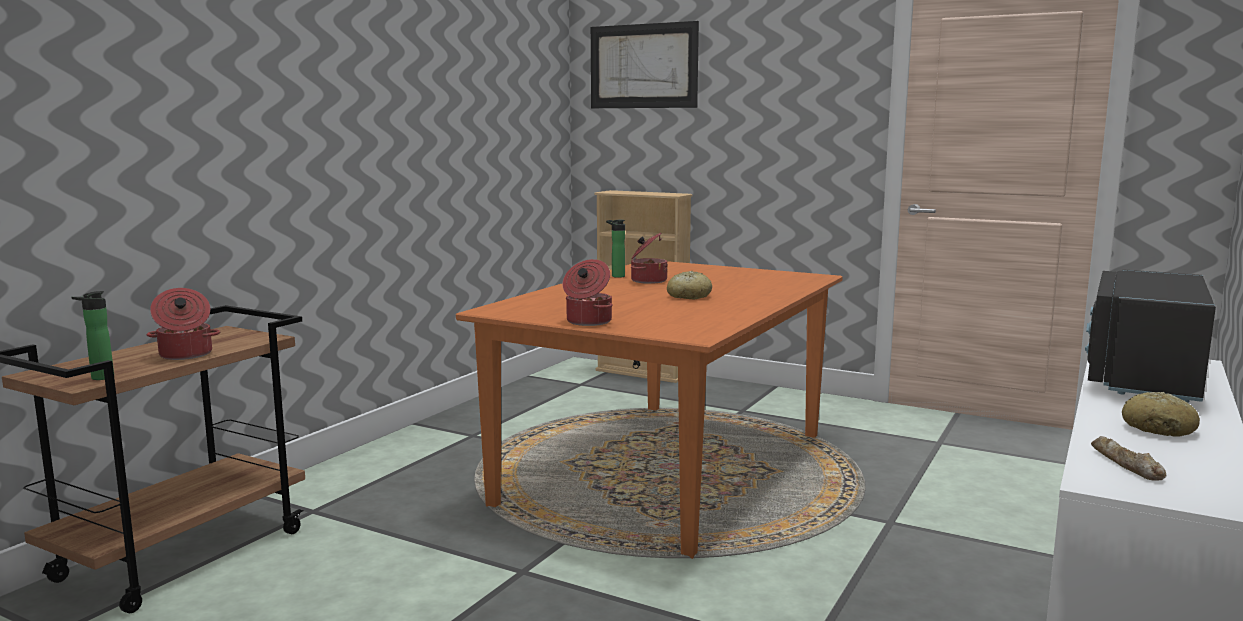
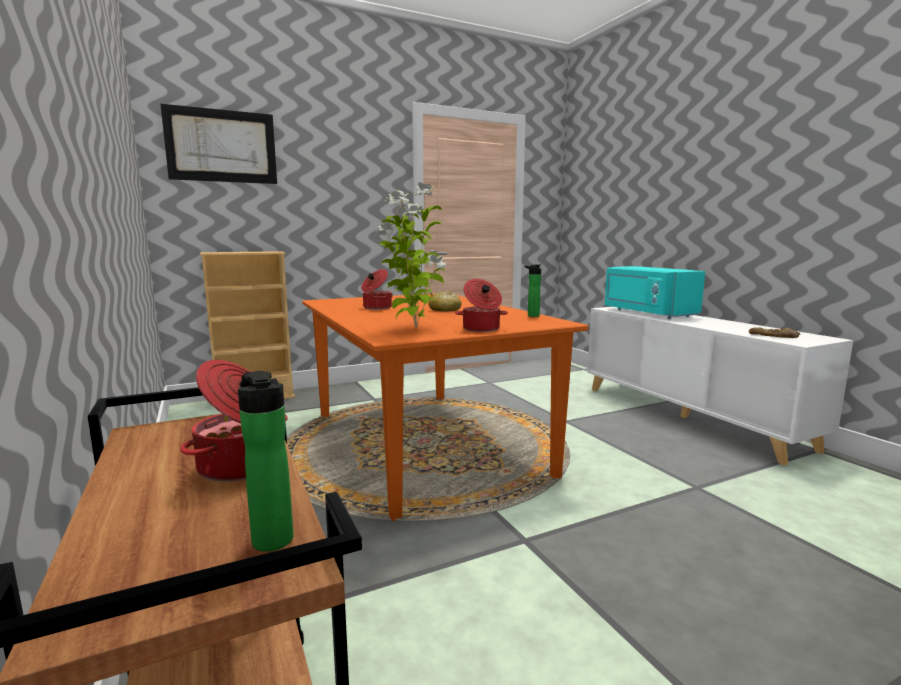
camera: 55 degrees left, 0 degrees up
(550, 307) = (413, 328): none -> potted plant
(616, 276) = (343, 309): bottle -> bottle (531, 316)
(1140, 377) = (646, 313): black microwave -> turquoise microwave
(1159, 429) = (724, 325): bread -> none

